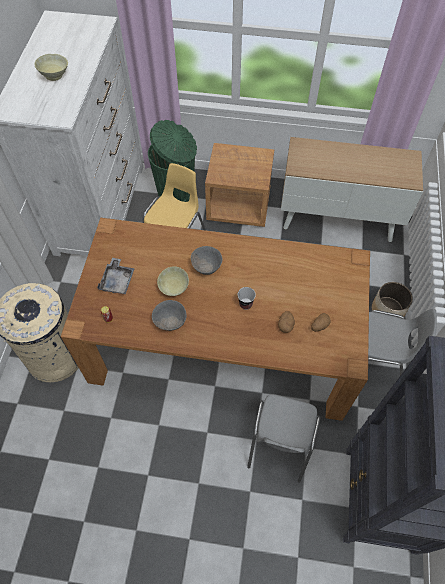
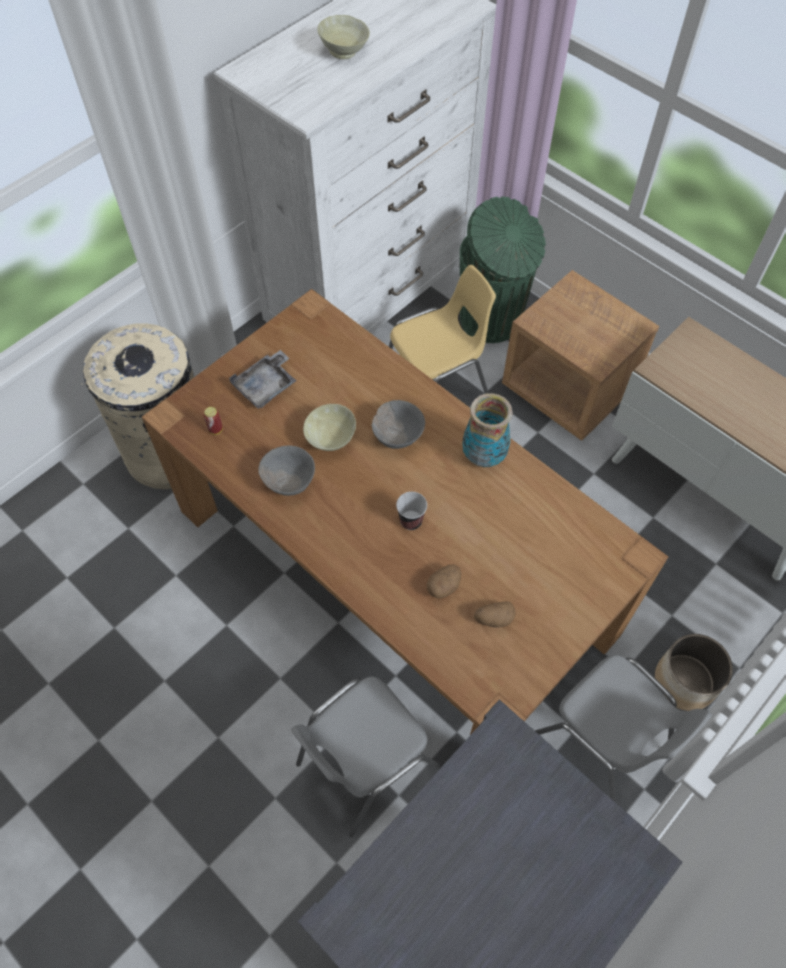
camera: 35 degrees right, 0 degrees up
(254, 253) = (483, 456): none -> vase

